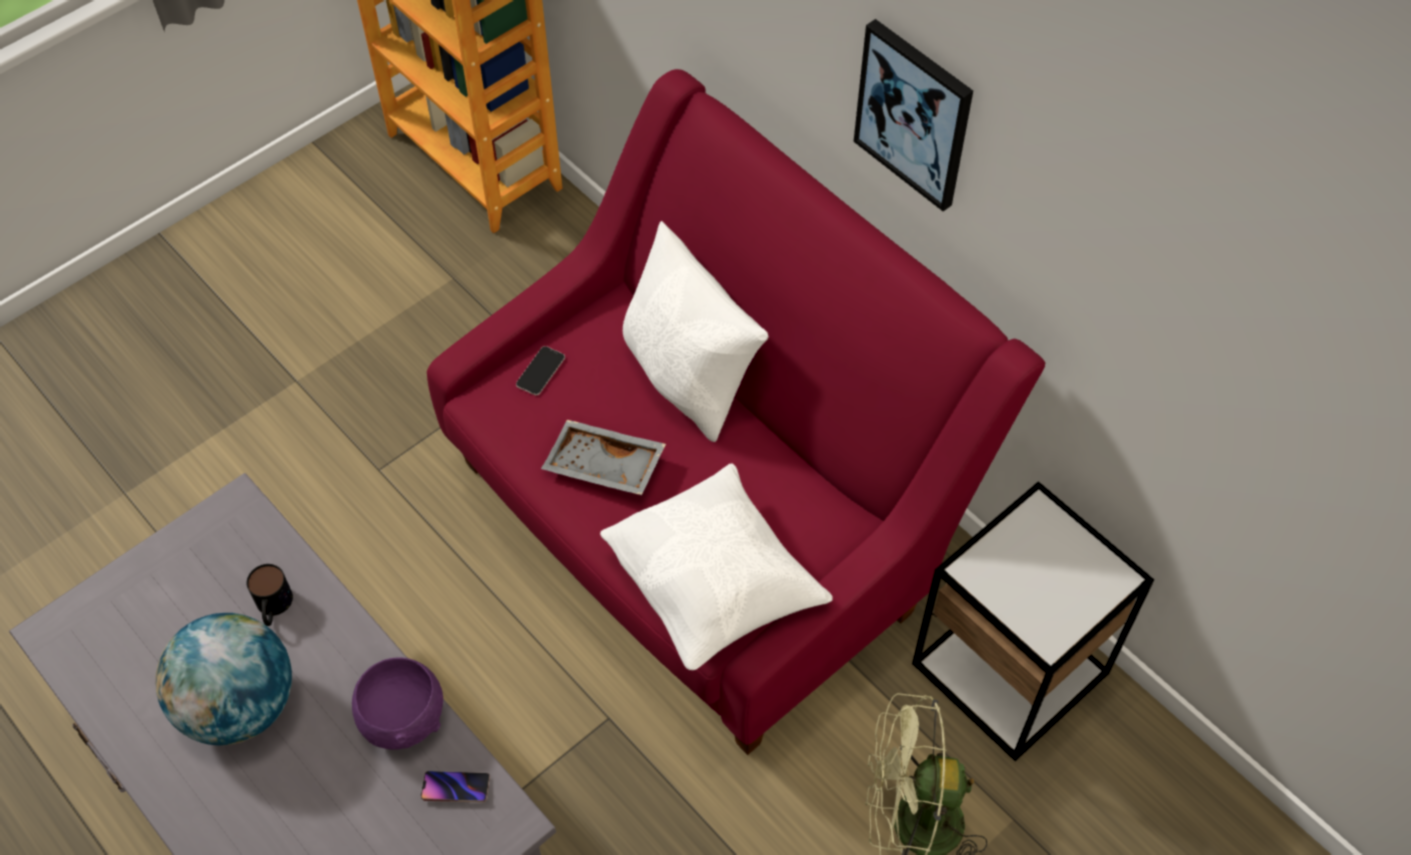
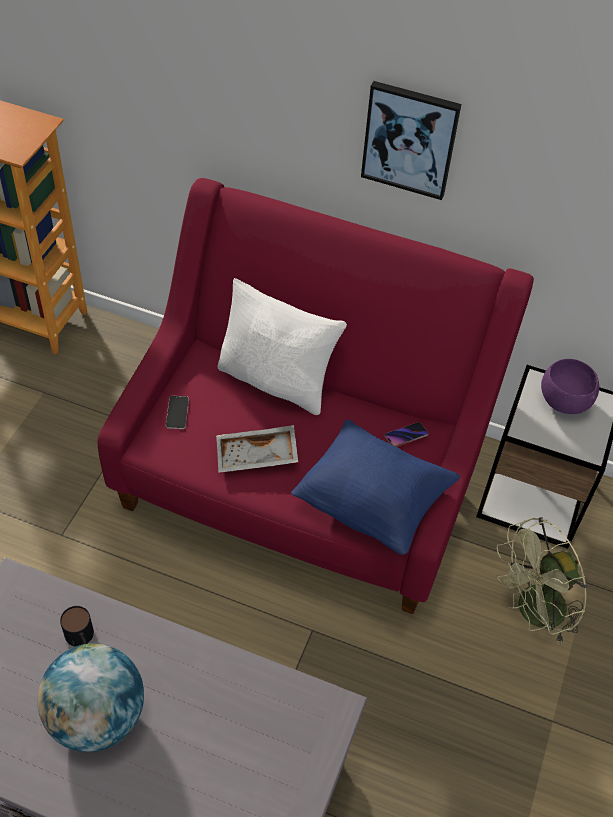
camera: 30 degrees left, 5 degrees down
(403, 717) = (221, 672): purple bowl -> purple bowl (563, 401)
(456, 788) = (286, 703): phone -> phone (406, 436)
(712, 588) = (372, 504): white pillow -> blue pillow

